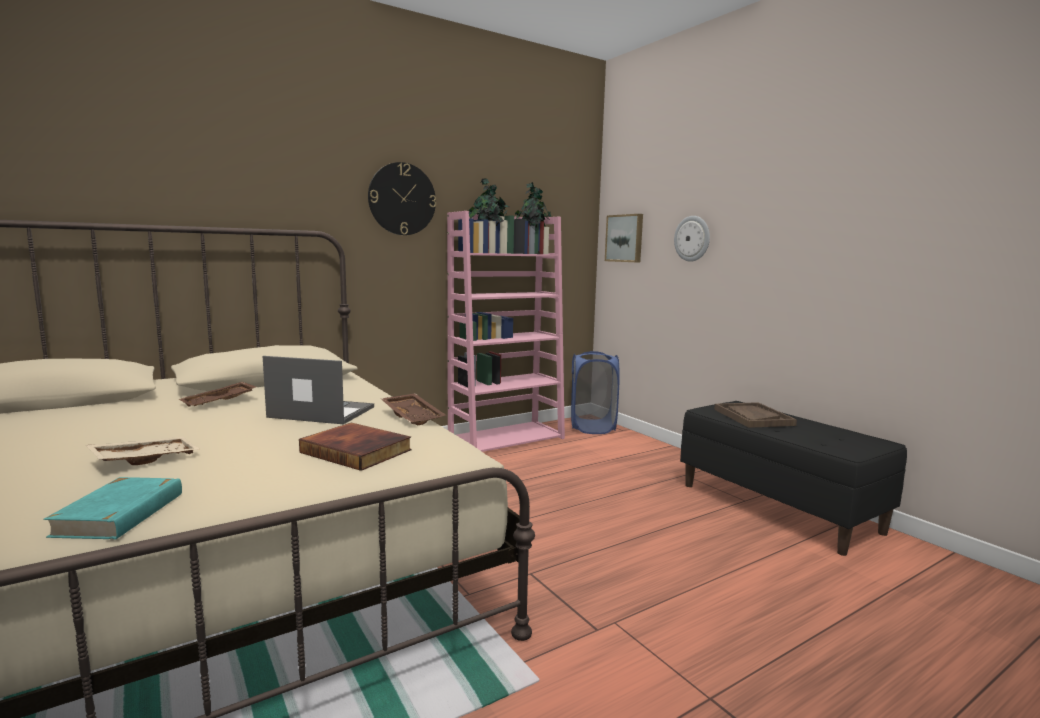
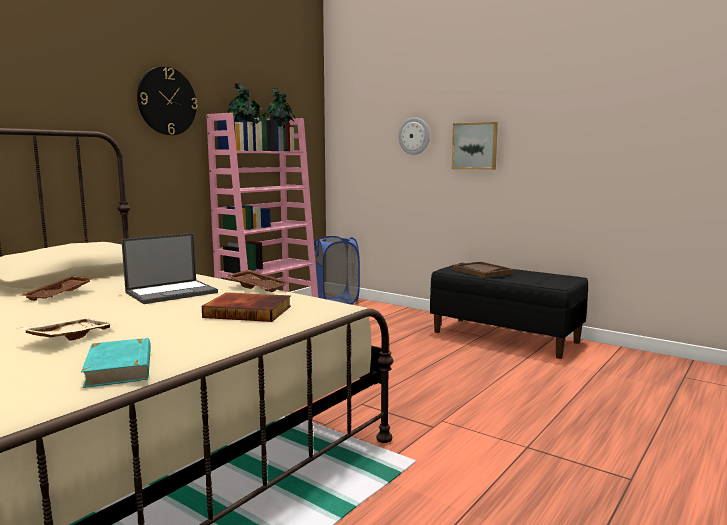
camera: 20 degrees left, 0 degrees up
(320, 412) = (172, 292): laptop -> laptop turned 150 degrees clockwise
(625, 238) = (352, 137): picture -> picture (475, 146)

